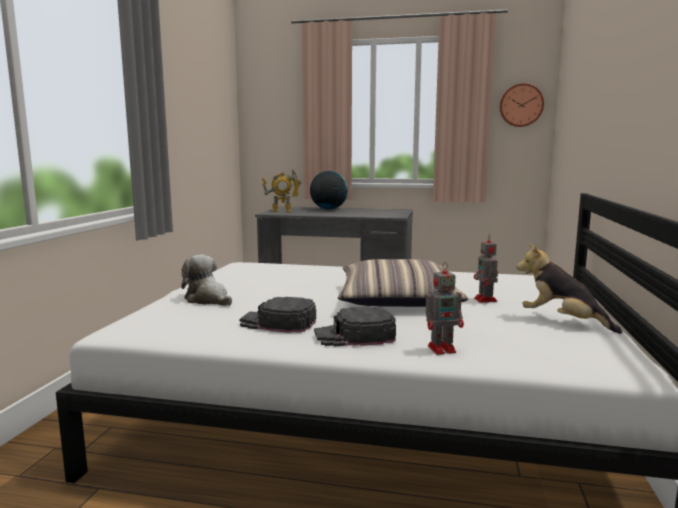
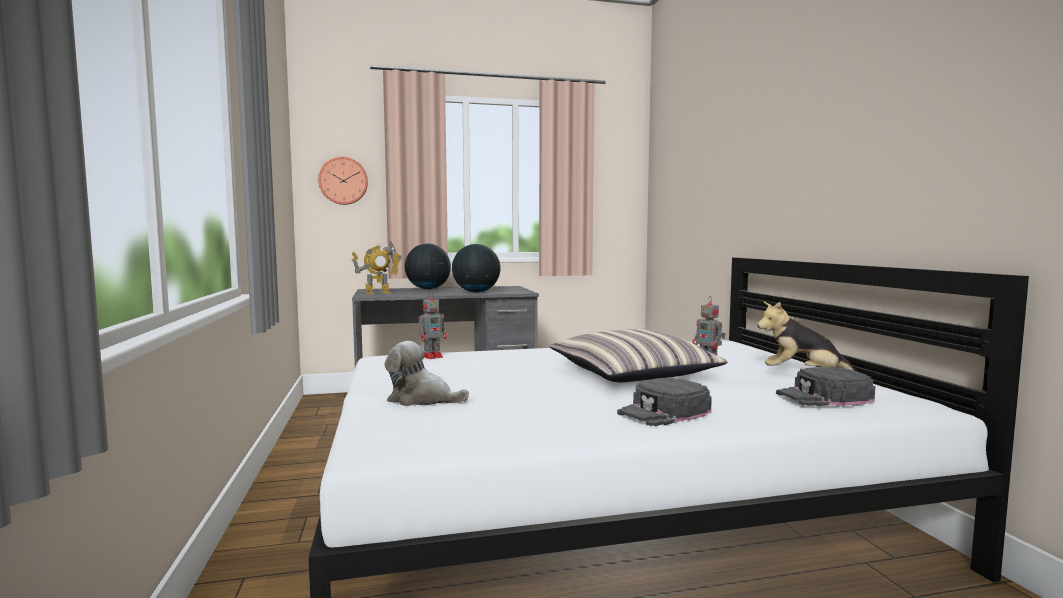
camera: 25 degrees left, 5 degrees down
(278, 322) = (558, 411): black cap -> black cap (824, 397)
(357, 214) = (476, 292): none -> globe
(443, 349) = (763, 411): toy robot -> toy robot (433, 356)
(521, 105) = (617, 176): wall clock -> wall clock (343, 181)

